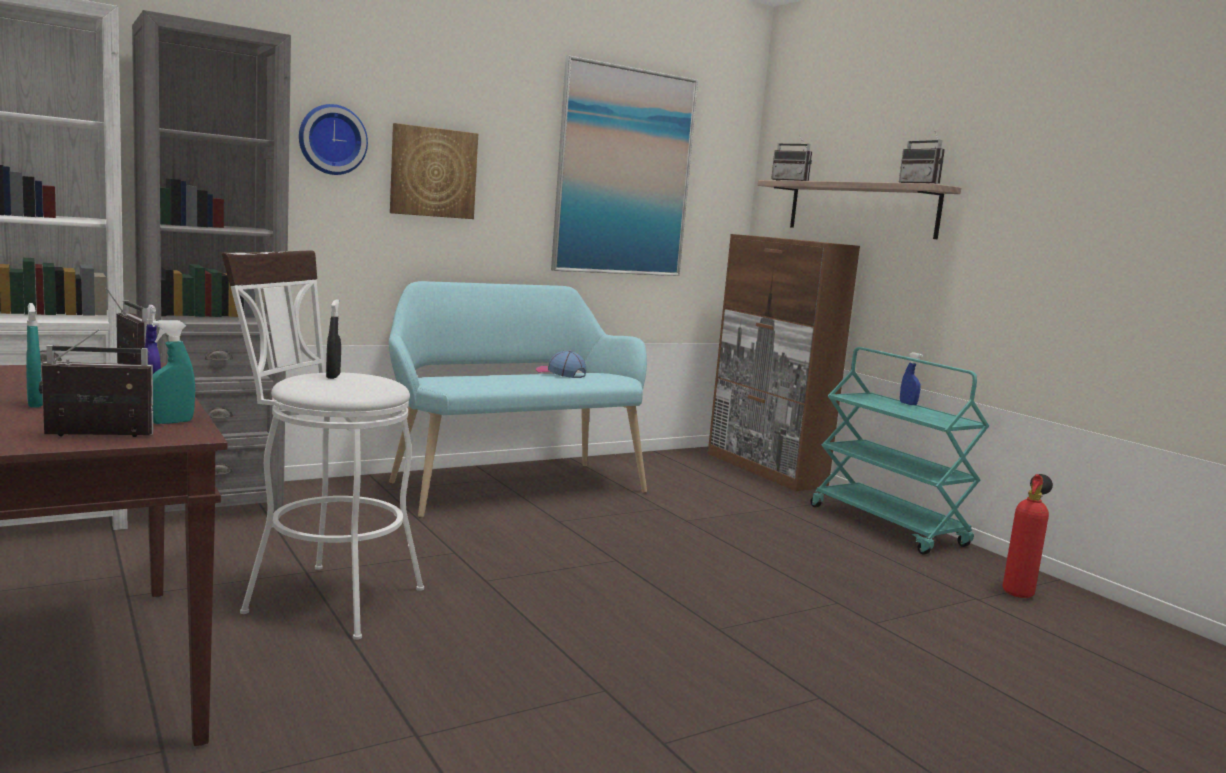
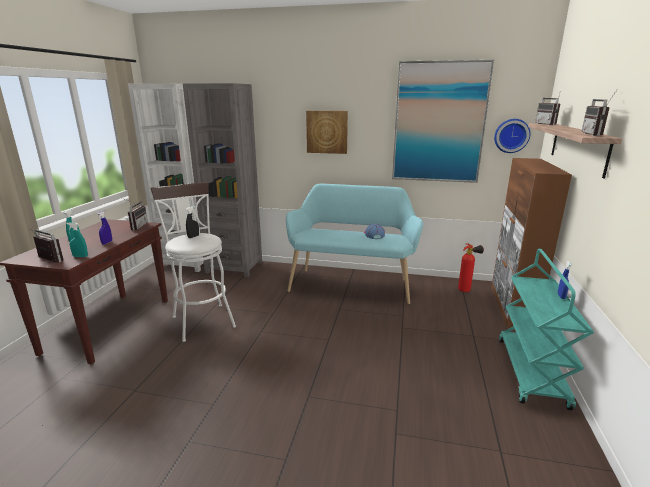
camera: 45 degrees right, 10 degrees up
(332, 140) = (281, 121): wall clock -> wall clock (511, 135)
(1019, 593) = (547, 463): fire extinguisher -> fire extinguisher (466, 290)

